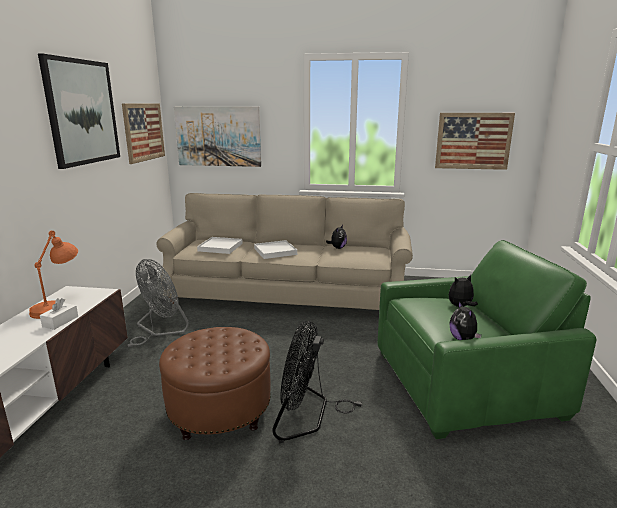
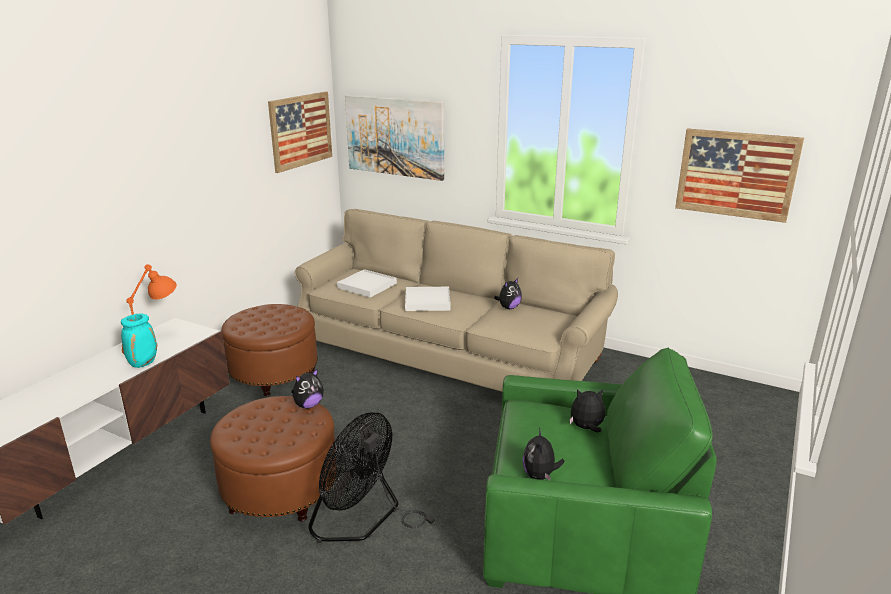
camera: 20 degrees right, 5 degrees up
(60, 321) = (143, 363): white tissue box -> turquoise vase
(82, 112) = (209, 121): picture -> none
(156, 328) = (274, 374): grey fan -> brown ottoman
(235, 330) = (308, 405): none -> plush toy

